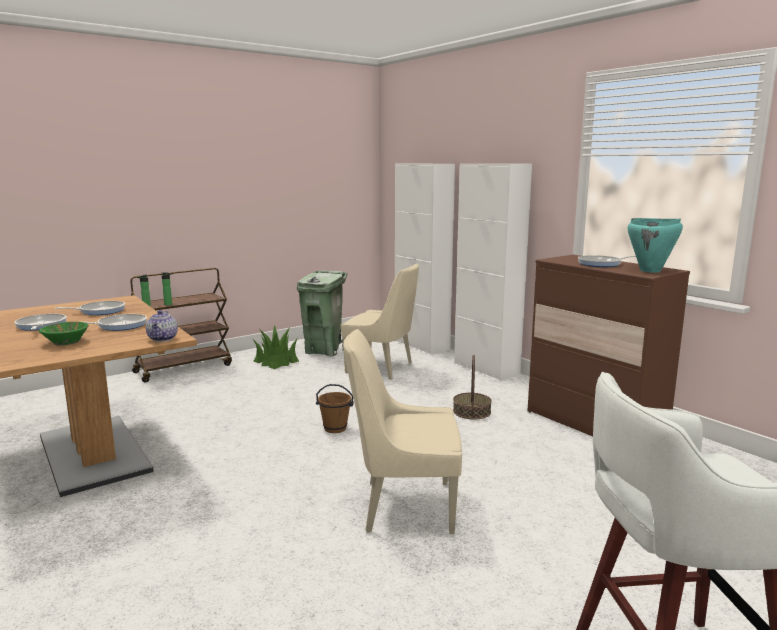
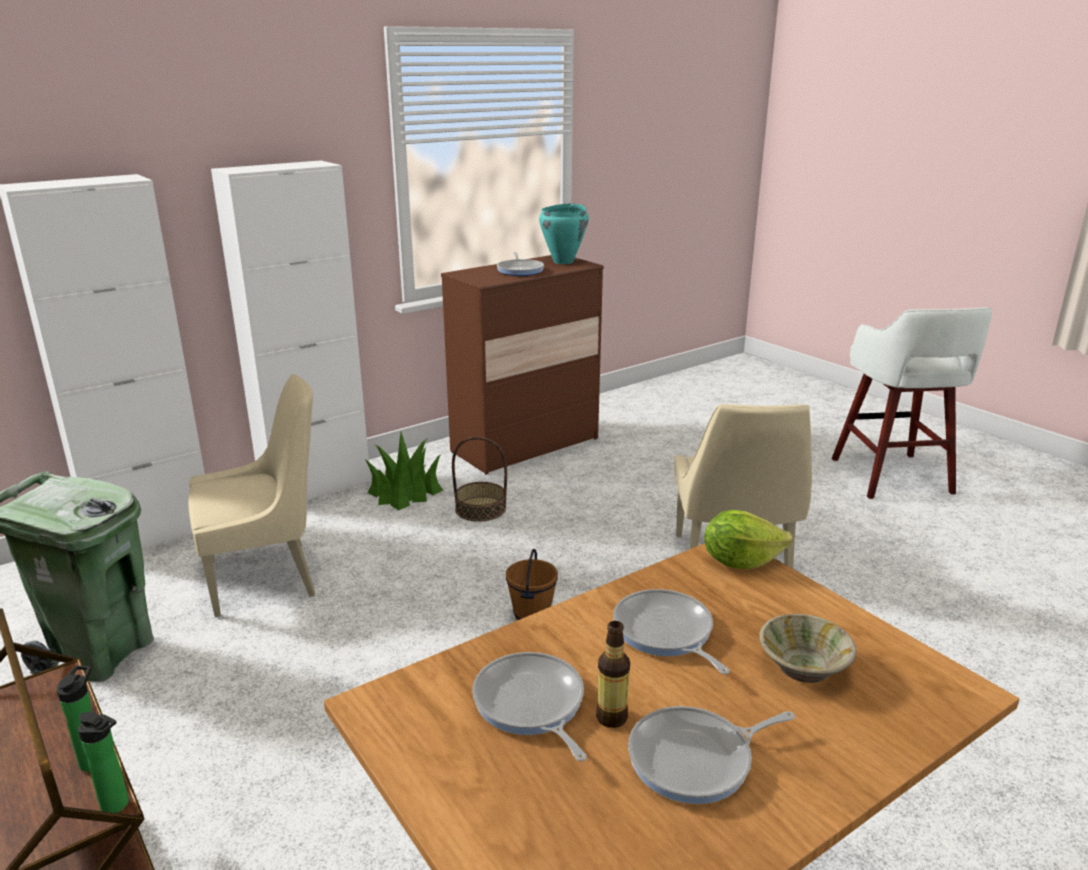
camera: 90 degrees left, 10 degrees up
(66, 342) = (803, 667): green bowl -> beige bowl
(78, 318) = (611, 717): none -> bottle
(163, 339) = (740, 561): teapot -> lettuce
(276, 361) = (137, 724): potted plant -> potted plant (404, 492)
(382, 368) = (267, 577): beige chair -> beige chair turned 45 degrees clockwise

